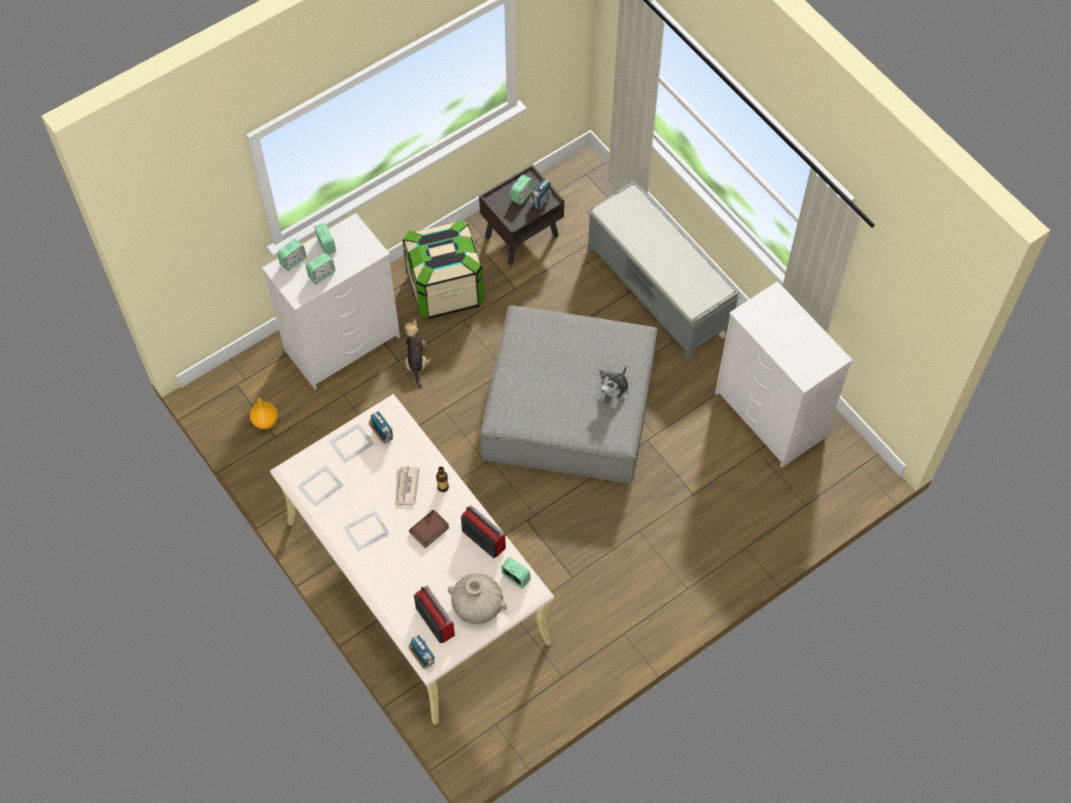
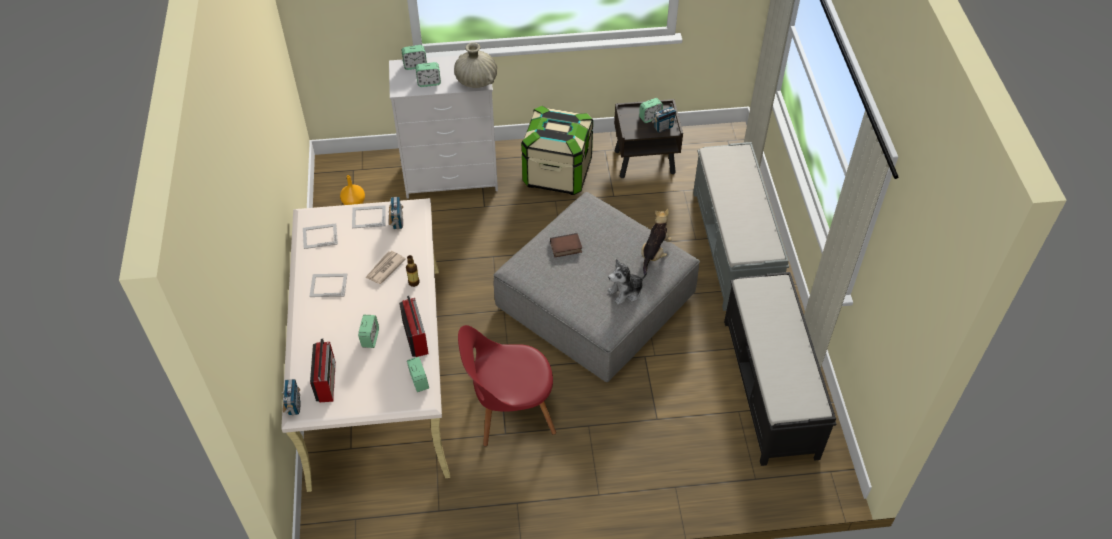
camera: 30 degrees right, 10 degrees down
(326, 245) = (448, 65): alarm clock -> alarm clock (370, 338)
(416, 361) = (498, 213): plush toy -> plush toy (654, 253)
(429, 531) = (377, 310): book -> book (565, 248)
(477, 605) = (370, 387): beige vase -> beige vase (476, 81)
(562, 554) = (509, 411): none -> red chair
(771, 415) = (770, 388): white dresser -> black bench

